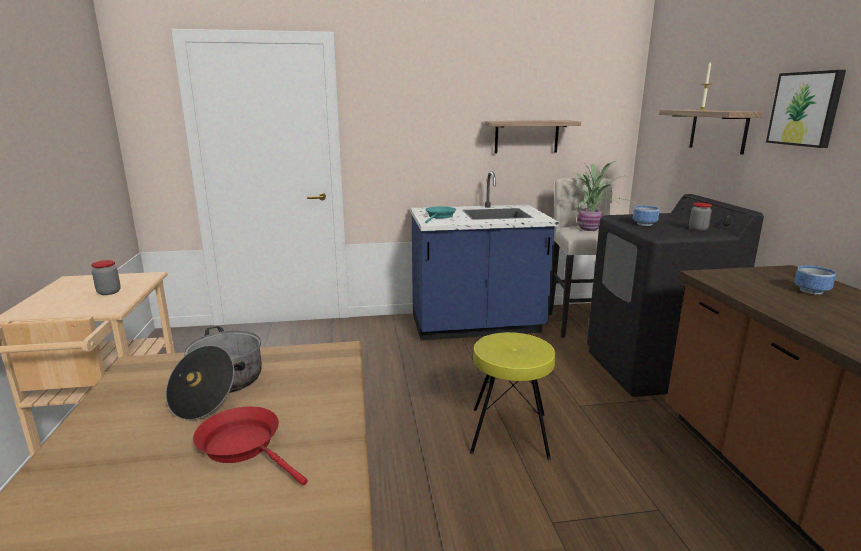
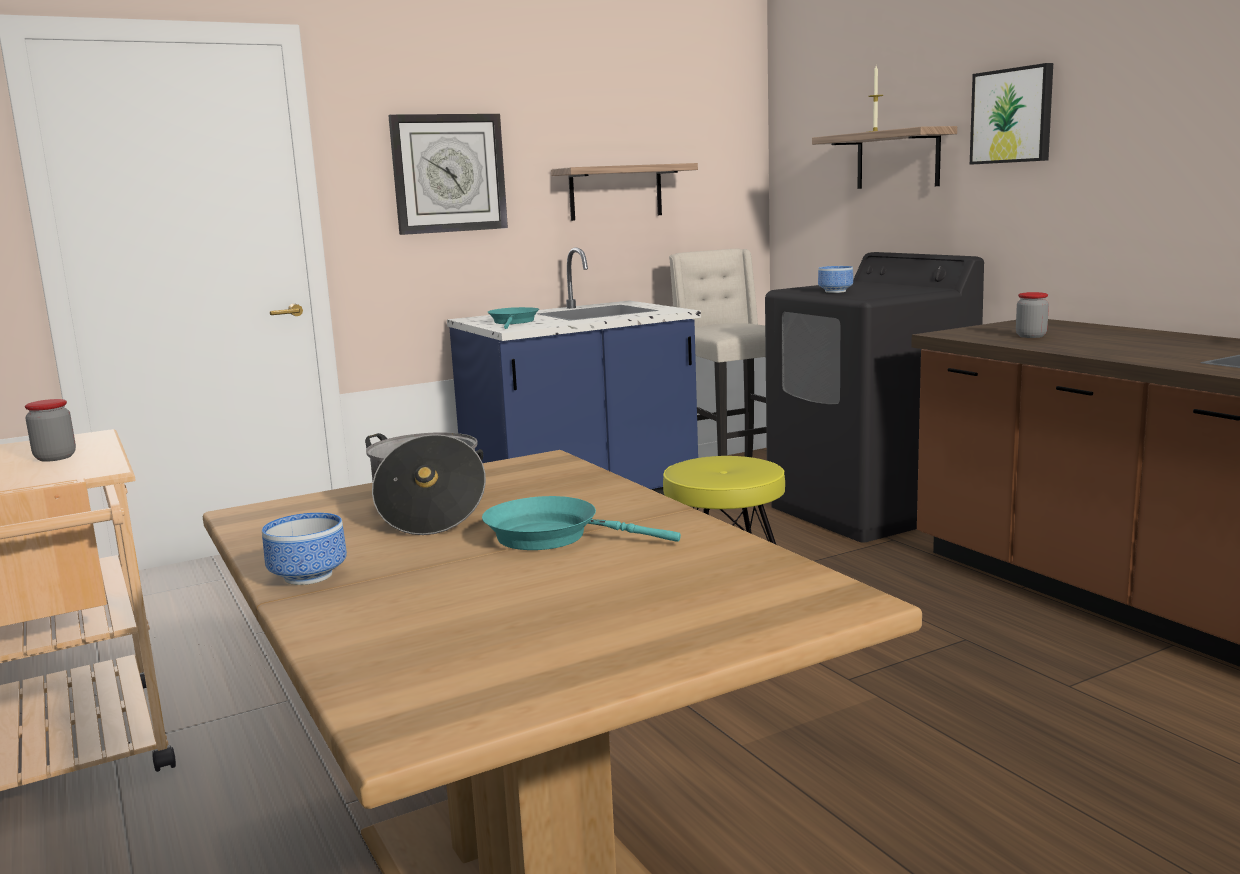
camera: 20 degrees left, 5 degrees down
(244, 446) = (552, 536): red frying pan -> turquoise frying pan
(418, 122) = (449, 173): none -> wall clock
(589, 229) = (734, 325): potted plant -> none
(698, 229) = (907, 289): jar -> jar (1031, 336)
(810, 290) = (1070, 332): bowl -> bowl (307, 575)

